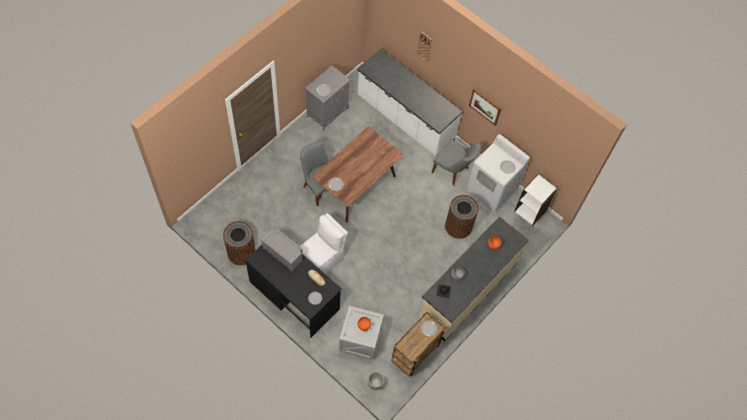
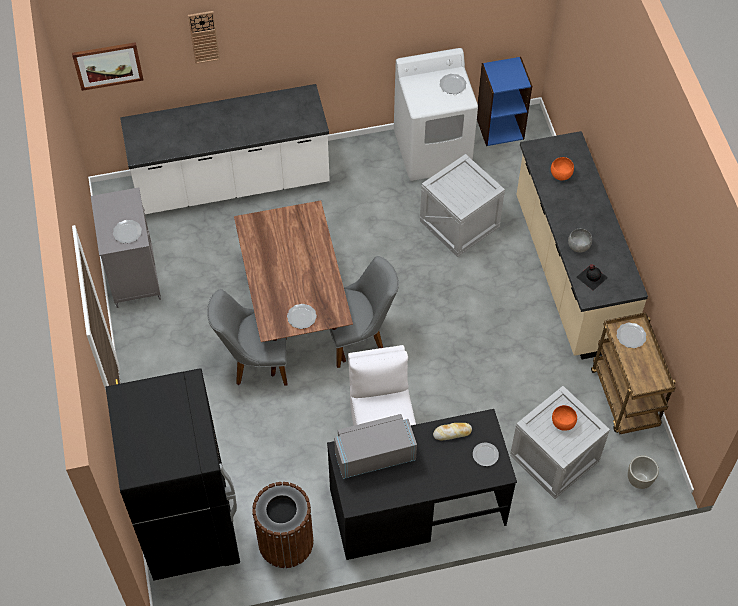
camera: 50 degrees left, 5 degrees down
(224, 211) = (189, 526): none -> black fridge
(453, 171) = (367, 178): grey chair -> grey chair (359, 337)
(458, 226) = (460, 224): brown trash can -> crate
(485, 106) = (352, 38): picture -> picture (108, 65)
(530, 211) = (499, 127): white bookcase -> blue bookcase

